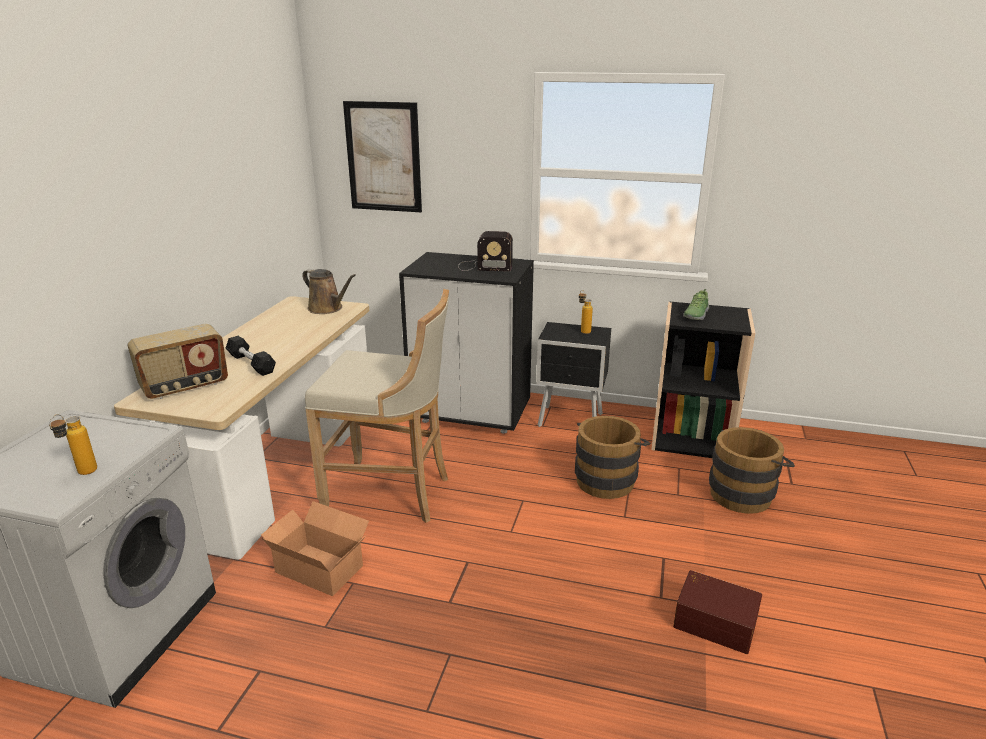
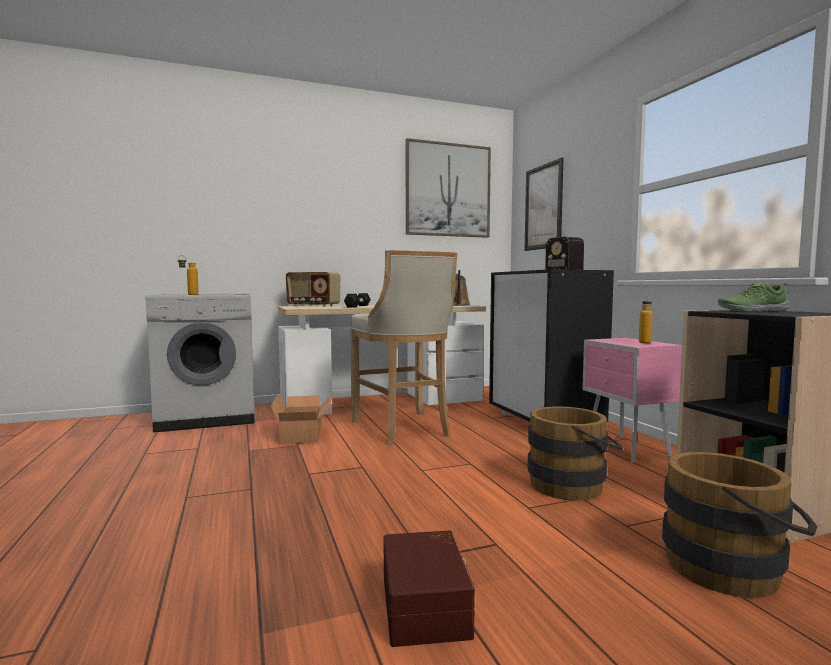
camera: 55 degrees right, 20 degrees down
(254, 136) = (448, 190): none -> picture
(571, 421) = (627, 450): black nightstand -> pink nightstand

